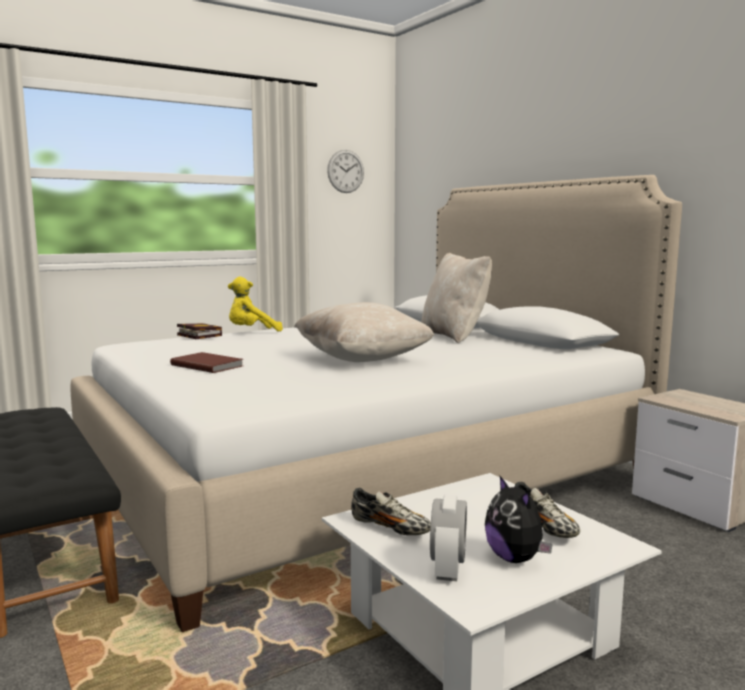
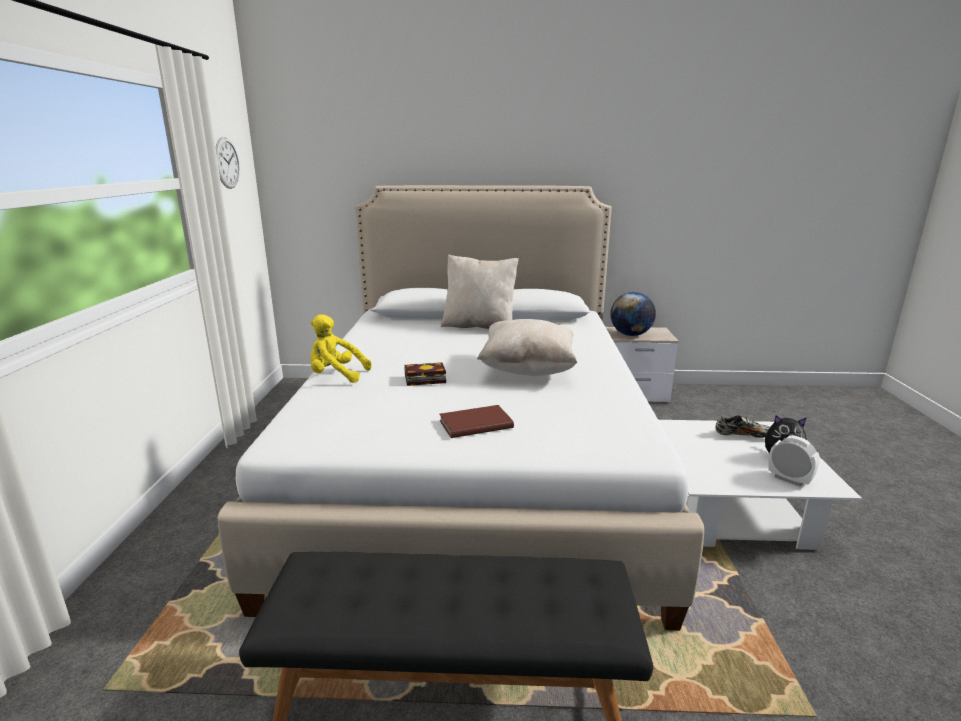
camera: 55 degrees left, 10 degrees up
(197, 335) = (314, 399): book -> book (423, 378)
(252, 332) = (336, 375): yellow plush toy -> yellow plush toy turned 90 degrees clockwise
(390, 528) = (722, 477): shoe -> none
(684, 401) = (631, 335): none -> globe

